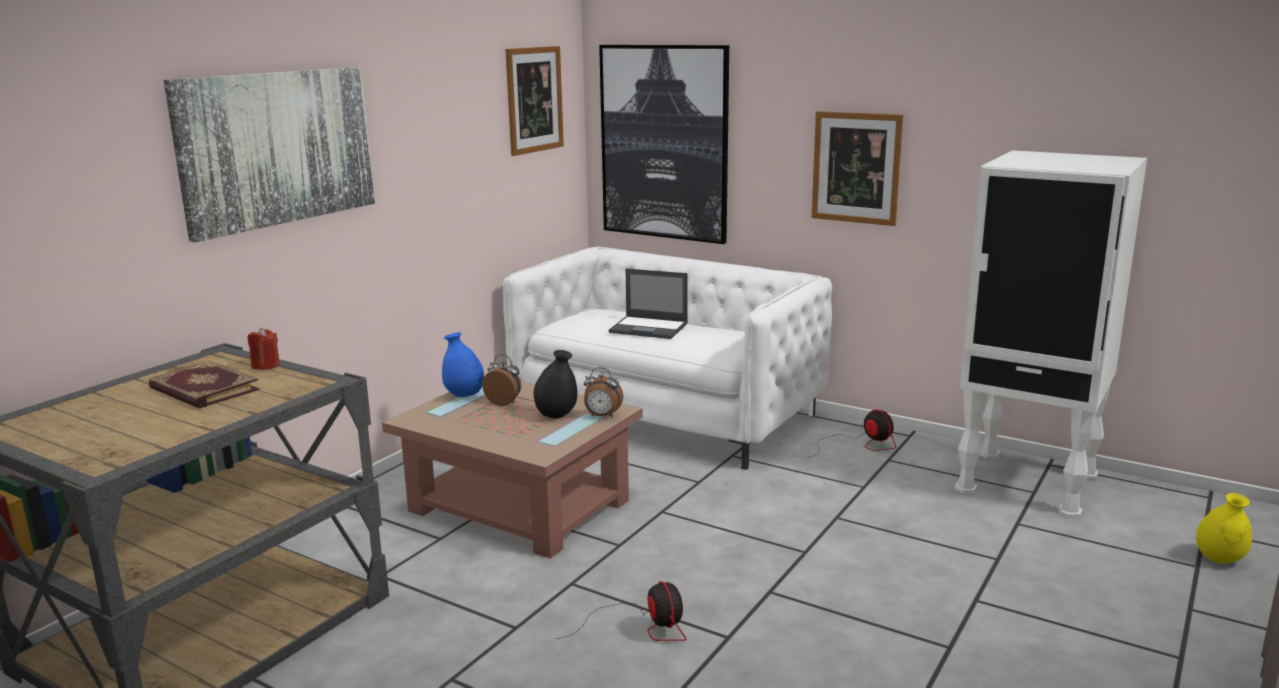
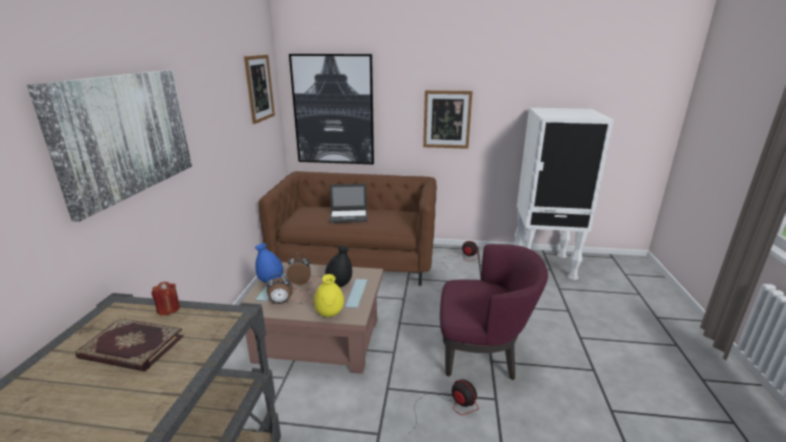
camera: 25 degrees left, 5 degrees up
(602, 416) = (367, 279): alarm clock -> alarm clock (280, 302)
(666, 414) = (356, 259): white sofa -> brown sofa
(763, 579) = (482, 353): none -> purple armchair
(1219, 559) = (643, 288): yellow vase -> yellow vase (329, 314)

